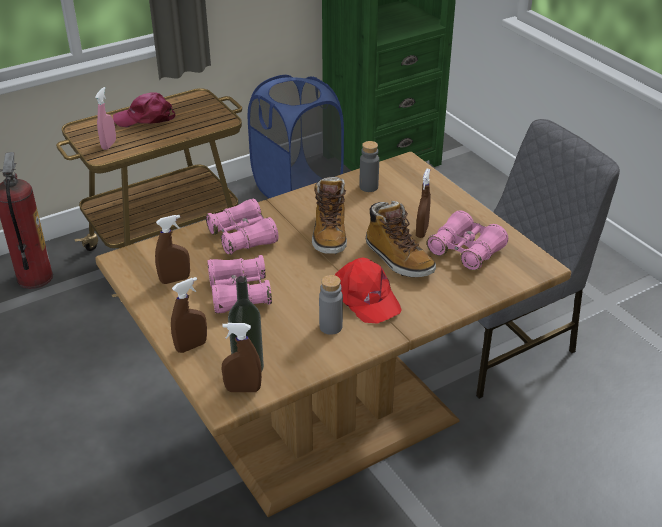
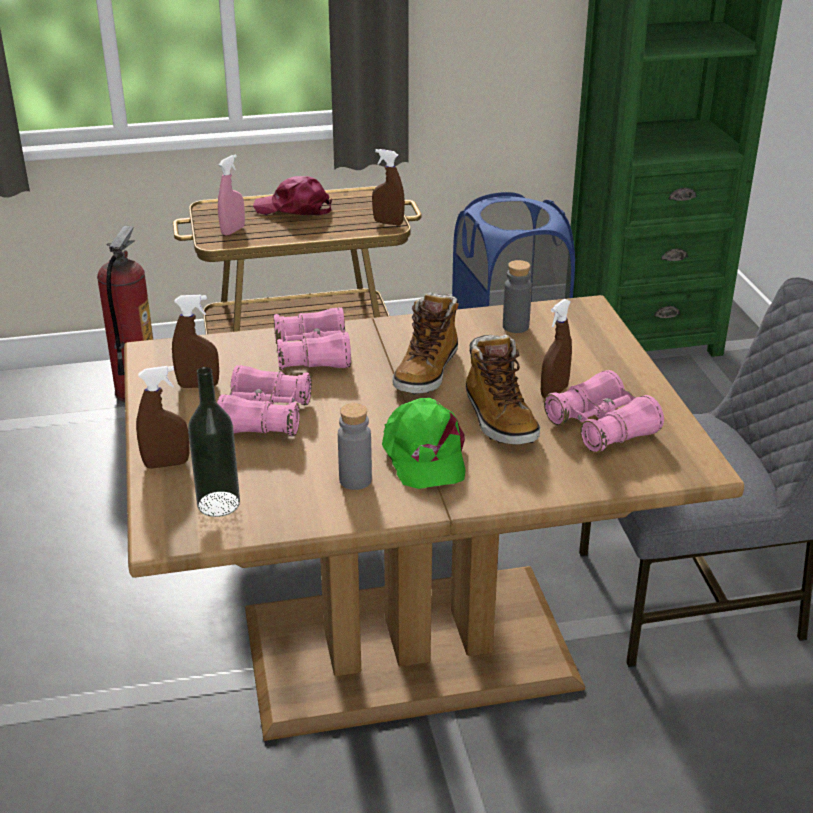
camera: 20 degrees right, 5 degrees down
(243, 389) = (195, 527): brown spray bottle -> brown spray bottle (388, 223)
(365, 297) = (424, 455): red cap -> green cap

